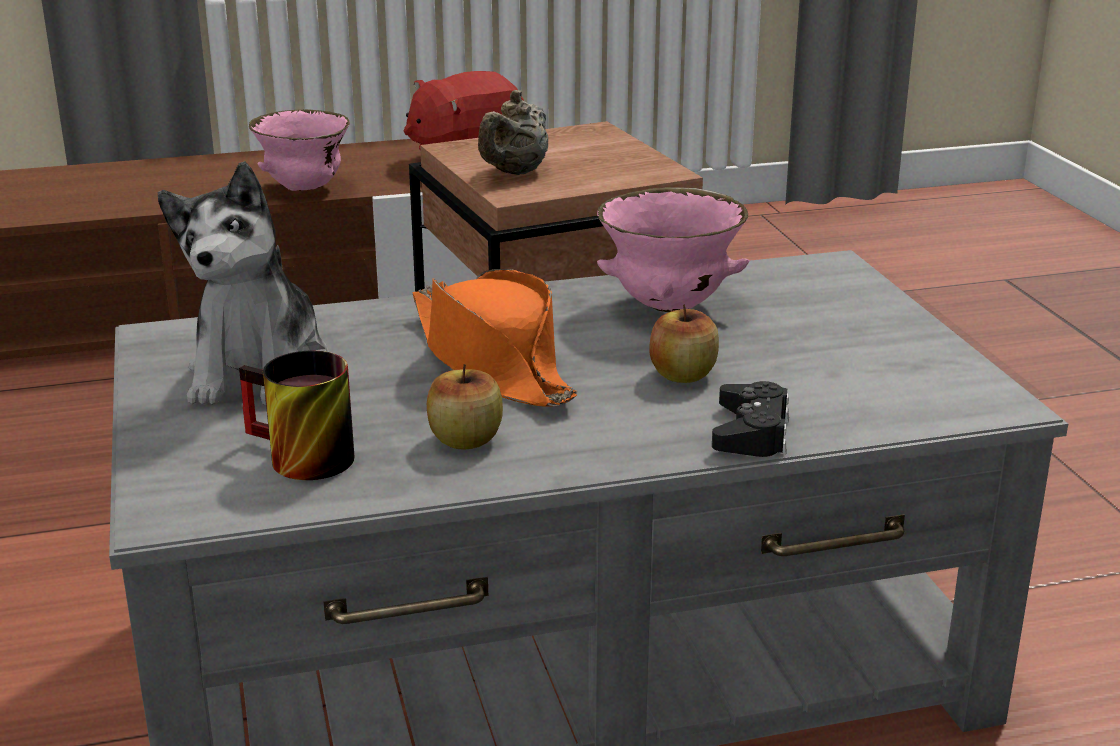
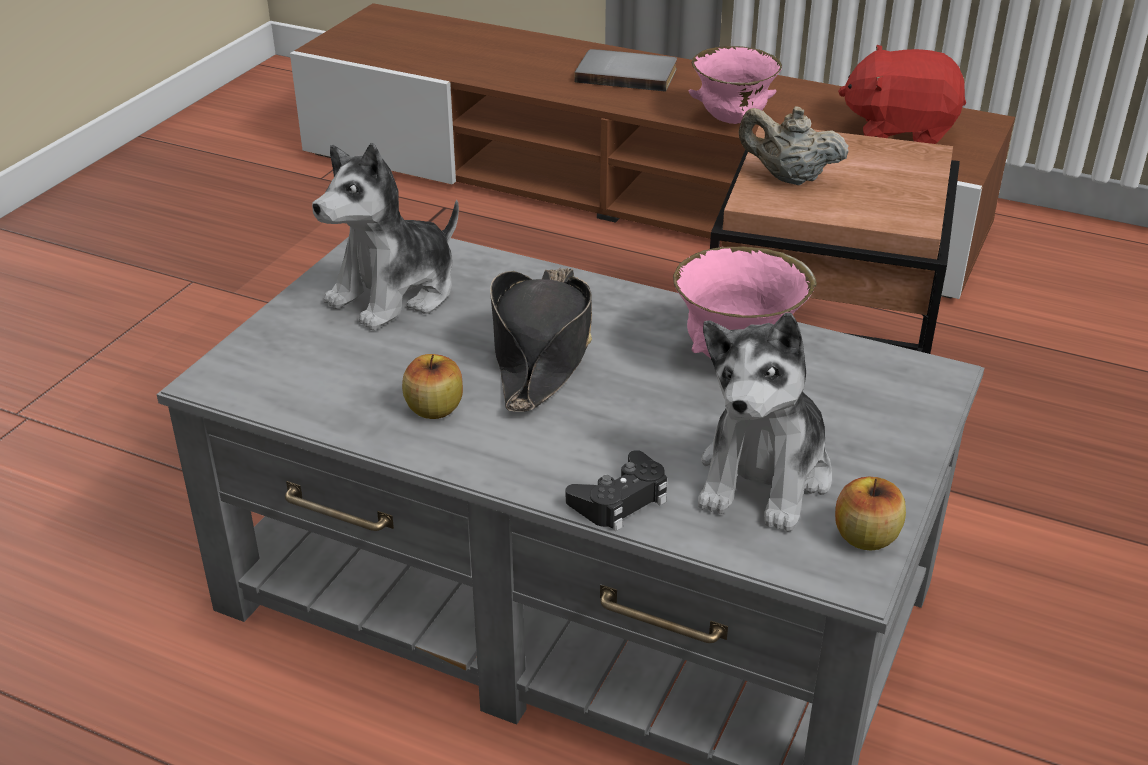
camera: 40 degrees right, 10 degrees up
(140, 180) = (627, 74): none -> grey book
(295, 459) = (324, 374): mug -> none
(492, 361) = (541, 351): orange hat -> black hat
(514, 172) = (789, 178): beige teapot -> beige teapot turned 45 degrees clockwise
(682, 375) = (650, 425): apple -> apple (865, 537)
(830, 371) = (765, 476): none -> plush toy

